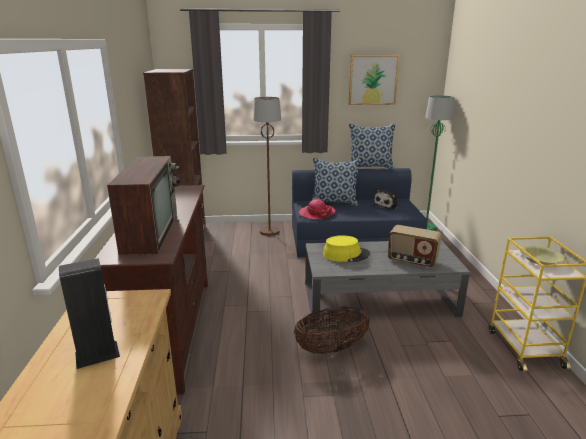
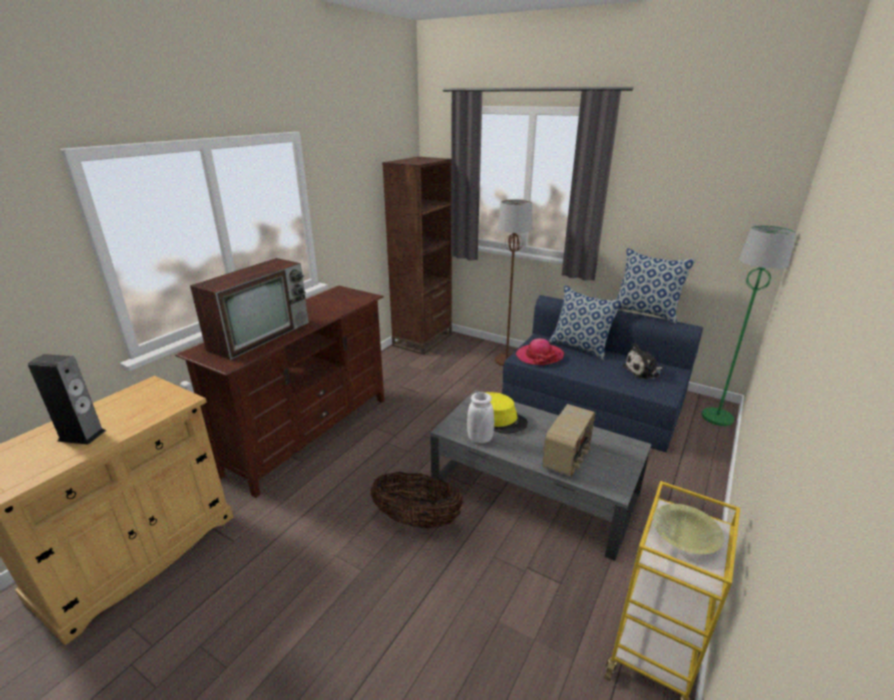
camera: 35 degrees right, 5 degrees up
(350, 269) = (479, 438): none -> white vase
(373, 80) = (677, 190): picture -> none
(412, 261) = (567, 458): radio -> radio turned 120 degrees counterclockwise

